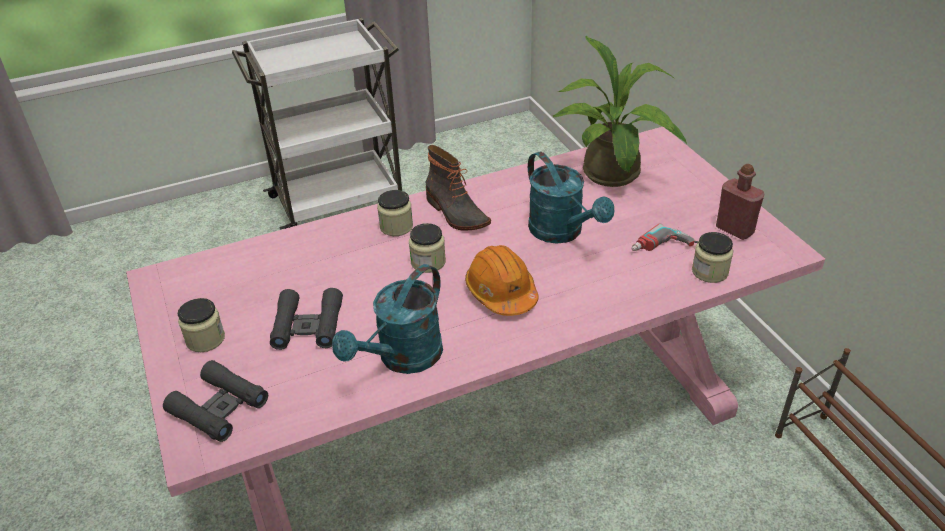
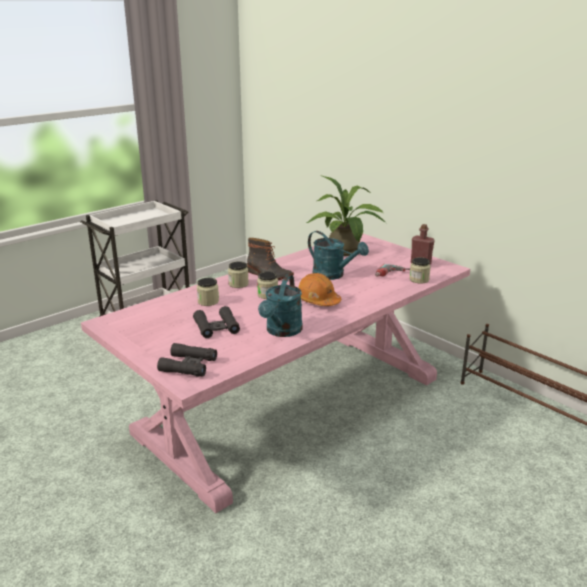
camera: 20 degrees left, 15 degrees down
(205, 339) = (157, 341): jar -> jar (208, 301)

